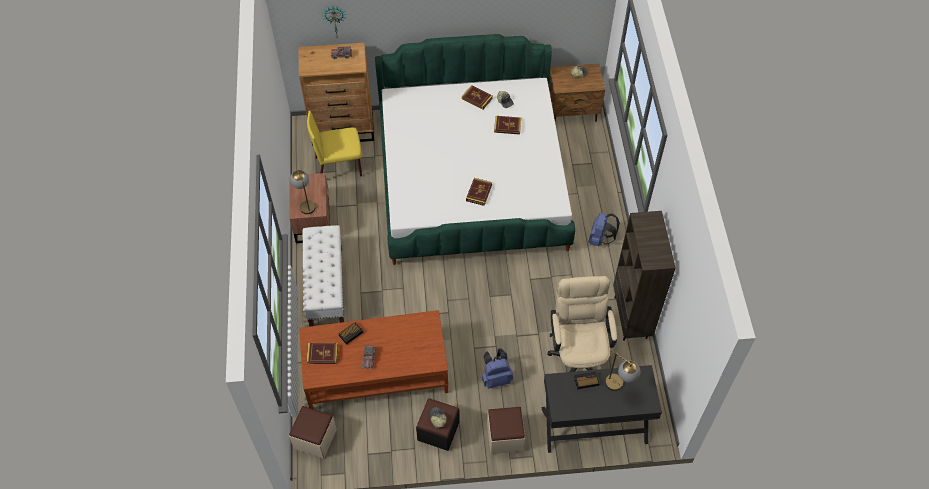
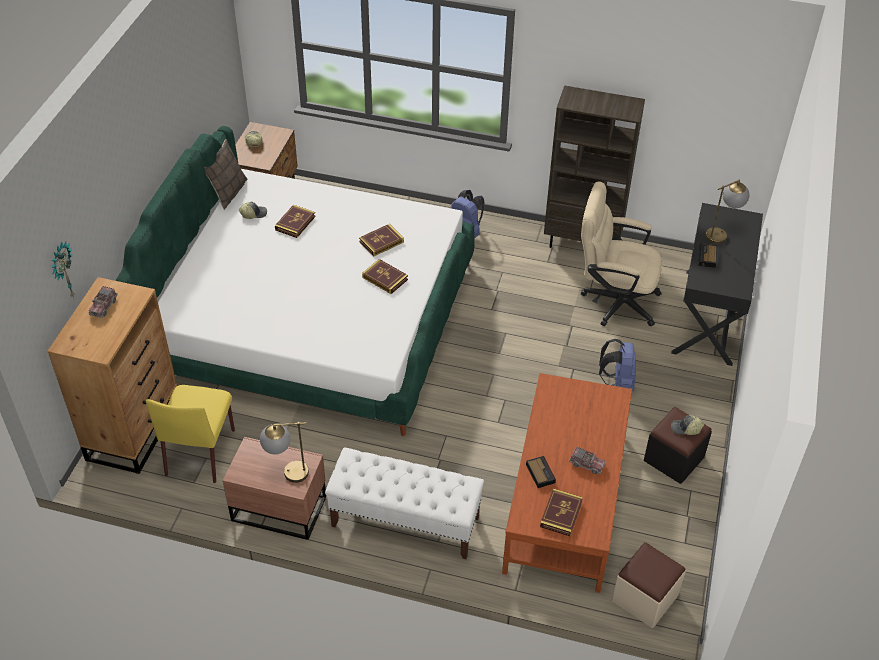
camera: 70 degrees left, 10 degrees down
(477, 98) = (230, 237): book -> book (381, 242)
(505, 437) = (701, 397): beige ottoman -> none
(518, 80) = (228, 192): none -> pillow

